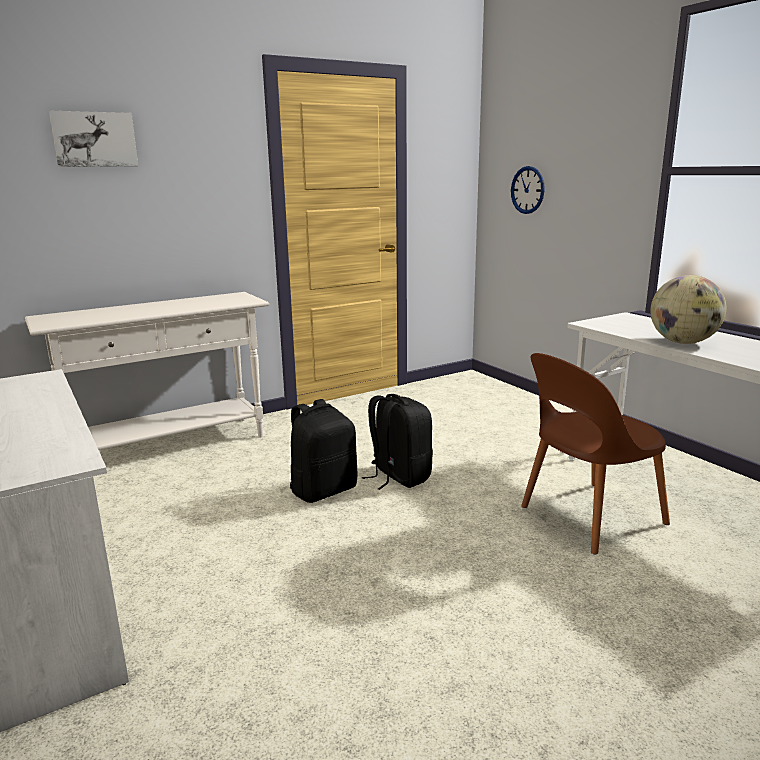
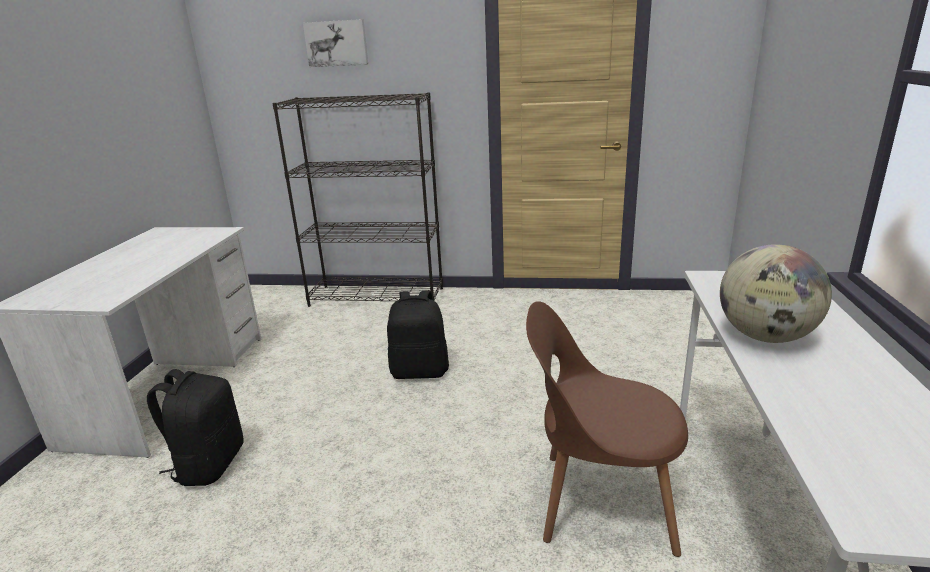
camera: 40 degrees right, 5 degrees up
(170, 446) = (377, 297): white console table -> black bookcase
(398, 476) = (489, 382): black backpack -> black backpack (209, 464)
(527, 190) = (785, 86): wall clock -> none

